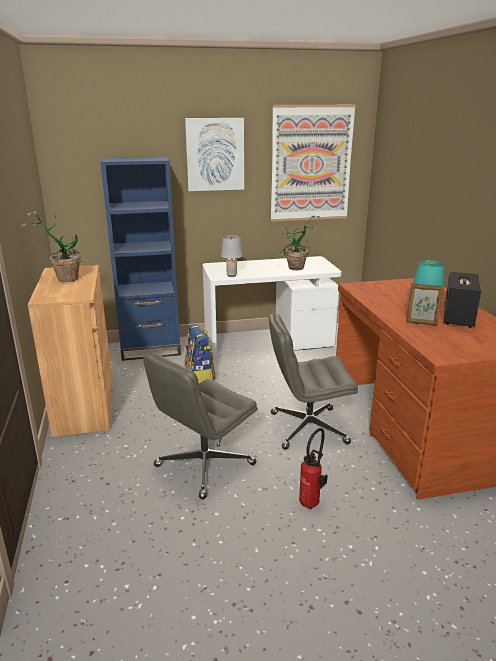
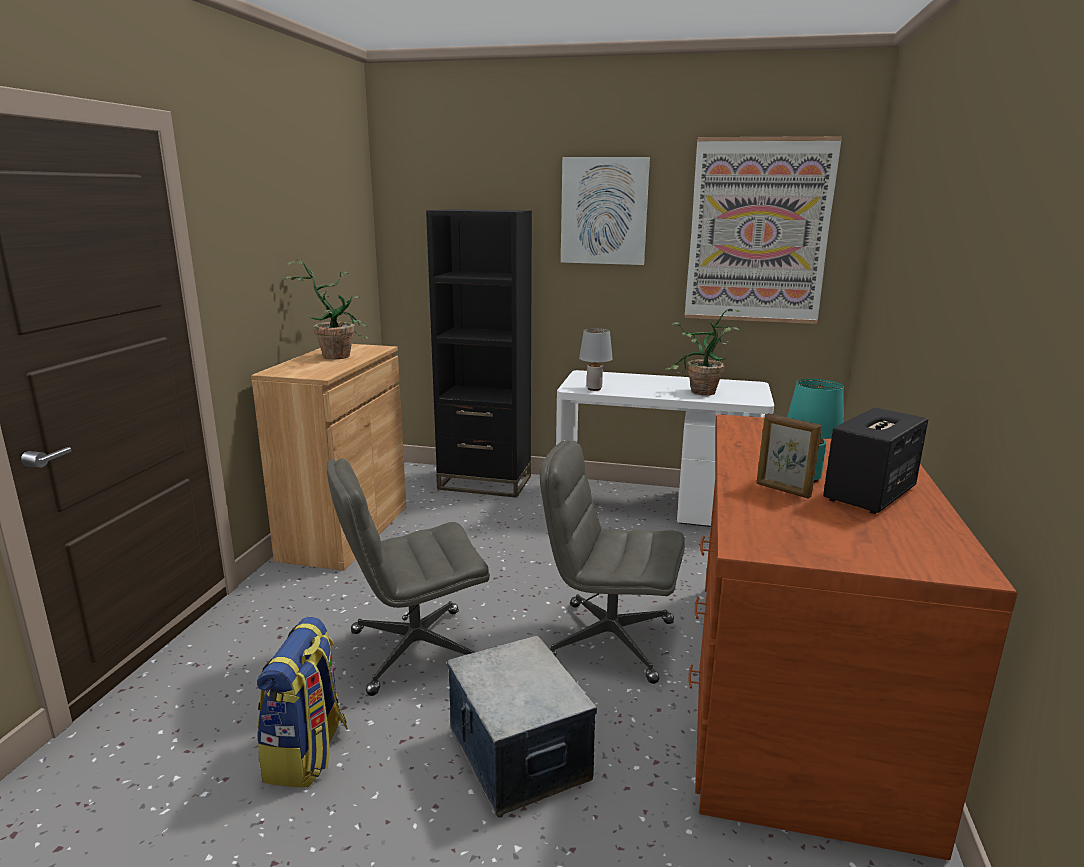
camera: 25 degrees right, 5 degrees down
(150, 349) = (485, 482): blue bookcase -> black bookcase
(200, 379) = (515, 533): backpack -> backpack (307, 754)
(312, 502) = (517, 755): fire extinguisher -> storage box

